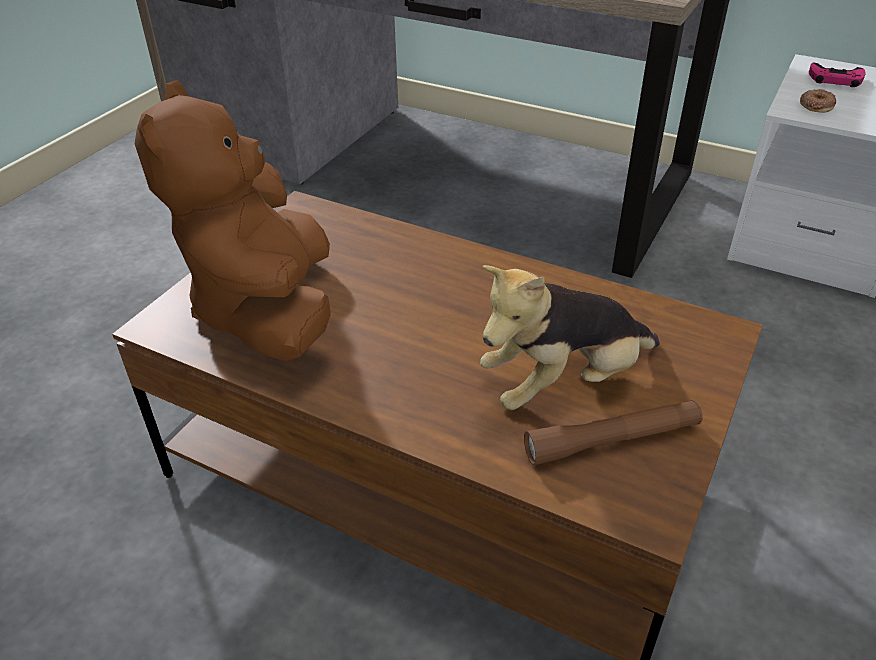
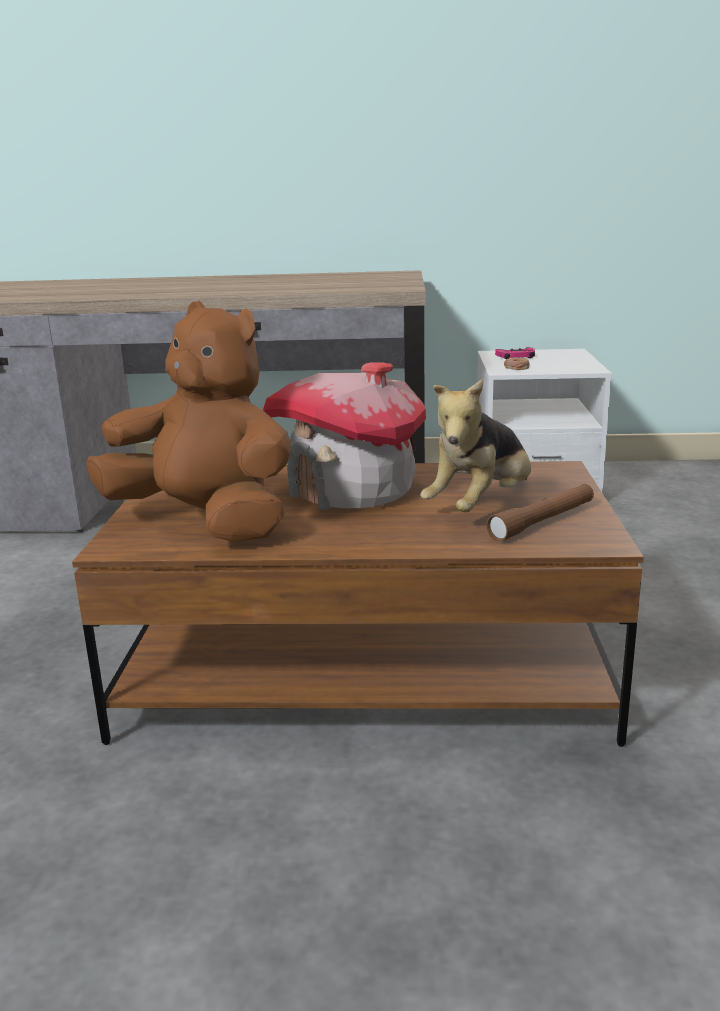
camera: 25 degrees left, 20 degrees down
(267, 310) = (206, 522): brown plush toy -> brown plush toy turned 150 degrees clockwise
(446, 301) = (351, 491): none -> toy house

